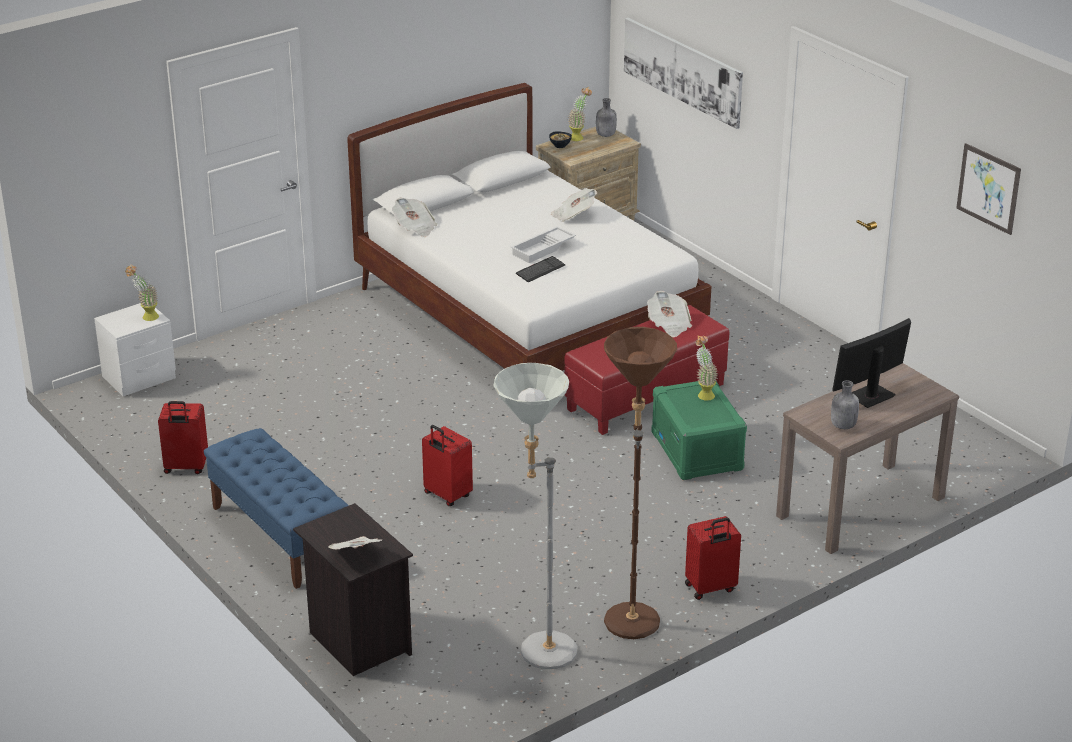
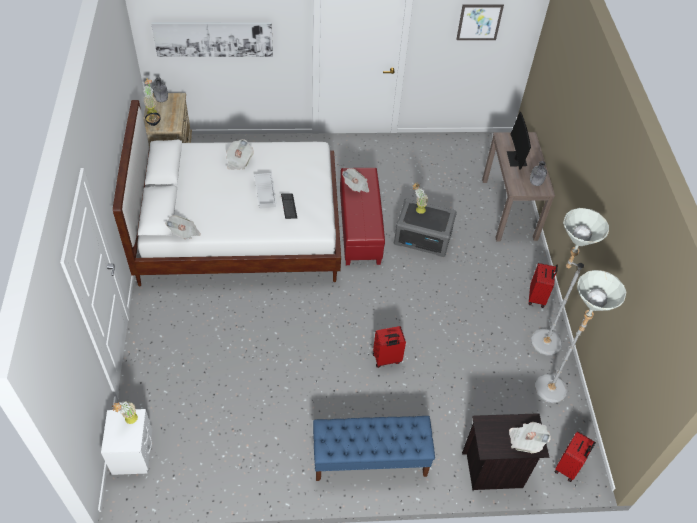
camera: 60 degrees left, 20 degrees up
(186, 467) = (260, 475): red suitcase -> red suitcase (568, 467)
(631, 614) = (539, 339): brown floor lamp -> grey floor lamp
(697, 451) = (423, 237): green storage box -> grey storage box

